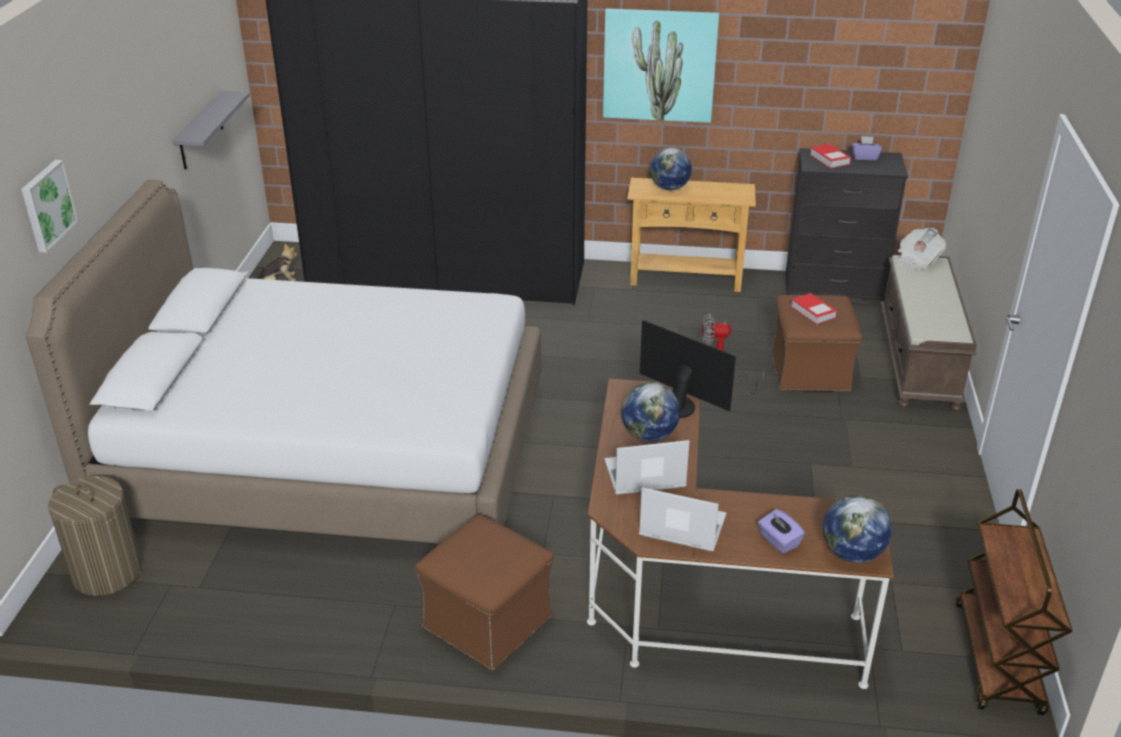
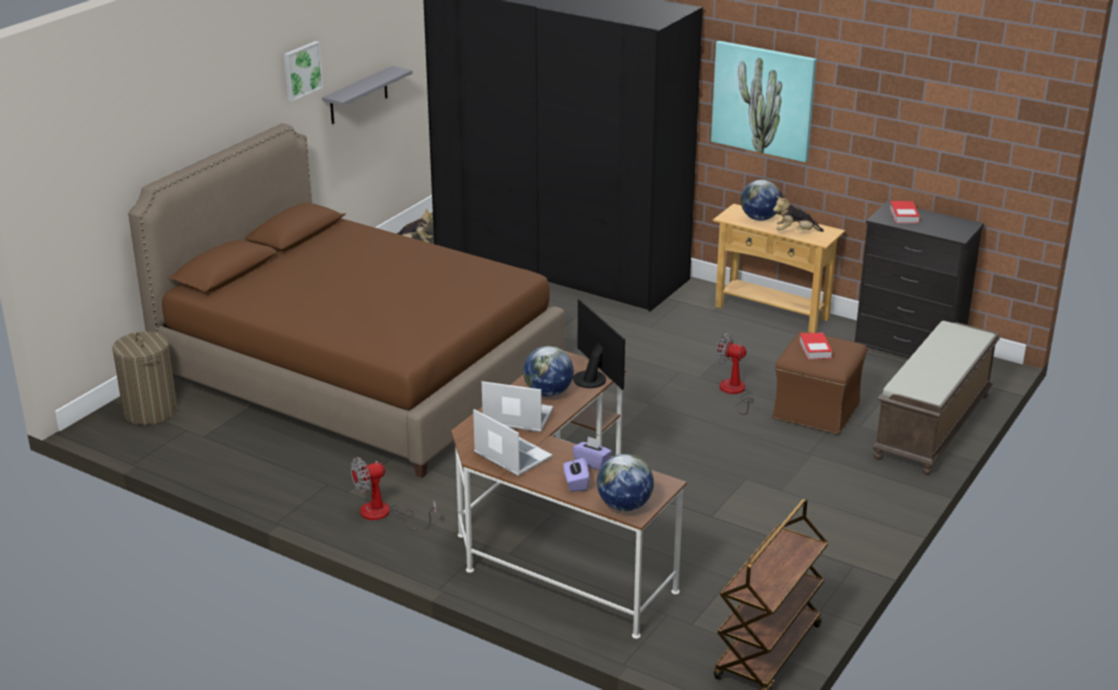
camera: 25 degrees right, 5 degrees down
(46, 205) = (173, 122): picture -> picture (301, 70)
(330, 454) = (359, 375): white bed -> brown bed
(488, 623) = (385, 514): brown ottoman -> fan
(714, 195) = (795, 232): none -> plush toy
(864, 157) = (941, 220): purple tissue box -> purple tissue box (592, 462)
(917, 260) = (961, 329): newspaper -> none

